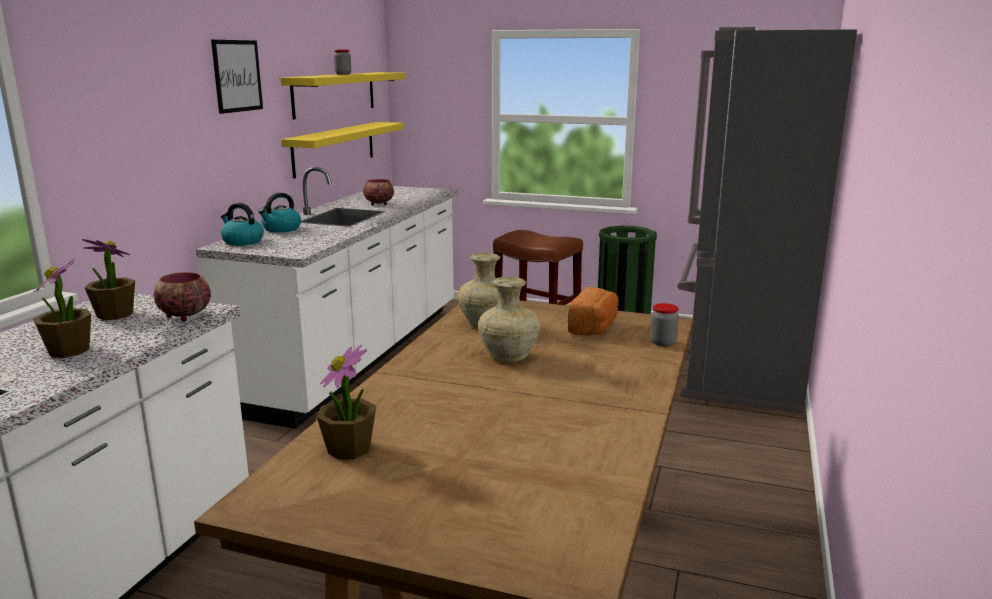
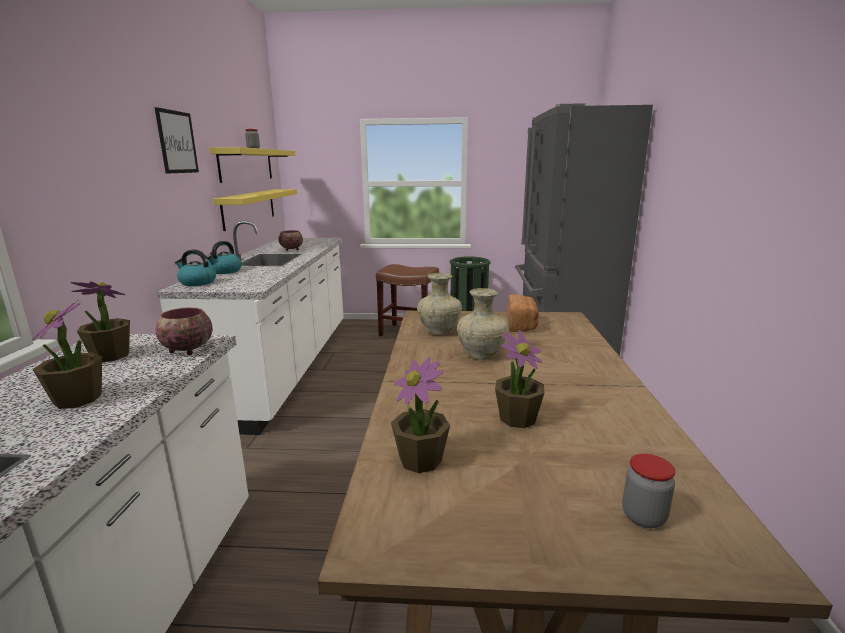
camera: 15 degrees left, 0 degrees up
(482, 426) = (517, 418): none -> potted plant
(663, 343) = (581, 331): jar -> jar (643, 516)

